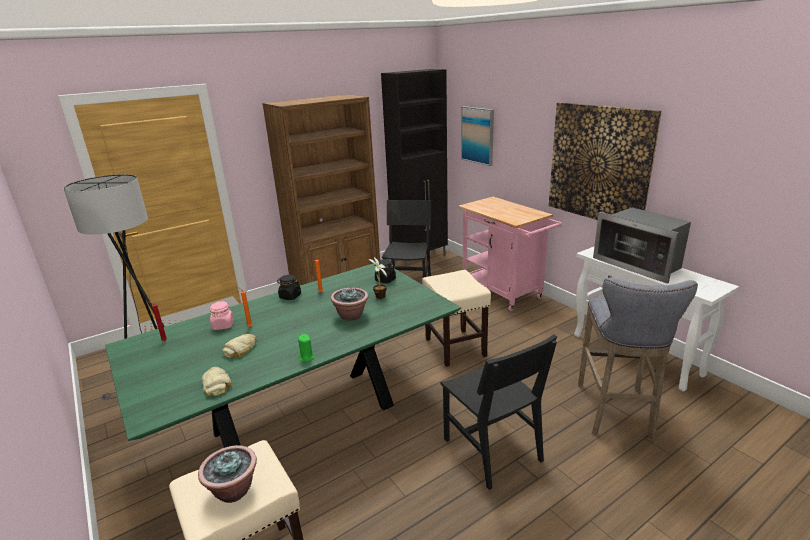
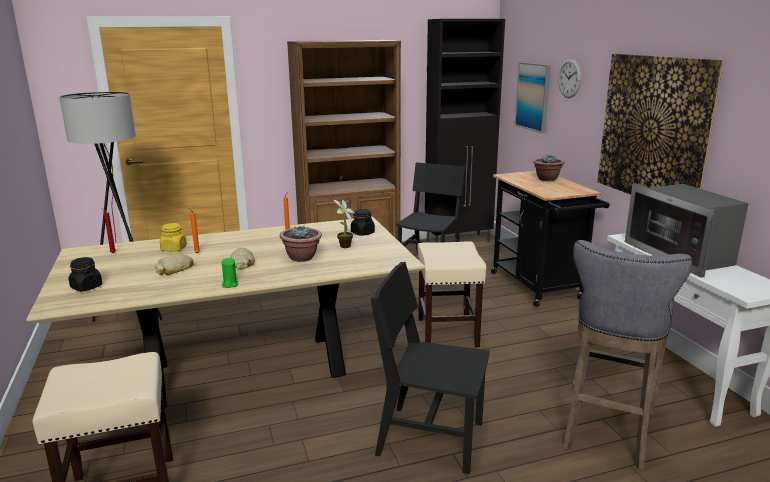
camera: 15 degrees right, 5 degrees down
(217, 384) = (132, 292): bread -> bread (242, 262)
(223, 325) = (173, 249): pink jar -> yellow jar
(233, 490) = (99, 384): potted plant -> potted plant (546, 179)
(290, 296) = (255, 234): black jar -> black jar (86, 287)
(305, 419) = (246, 371): green dining table -> beige dining table
(491, 449) = (430, 438): black chair -> black chair turned 120 degrees clockwise
(504, 293) = (539, 288): pink cart -> black cart
(514, 121) = (569, 78): none -> wall clock

